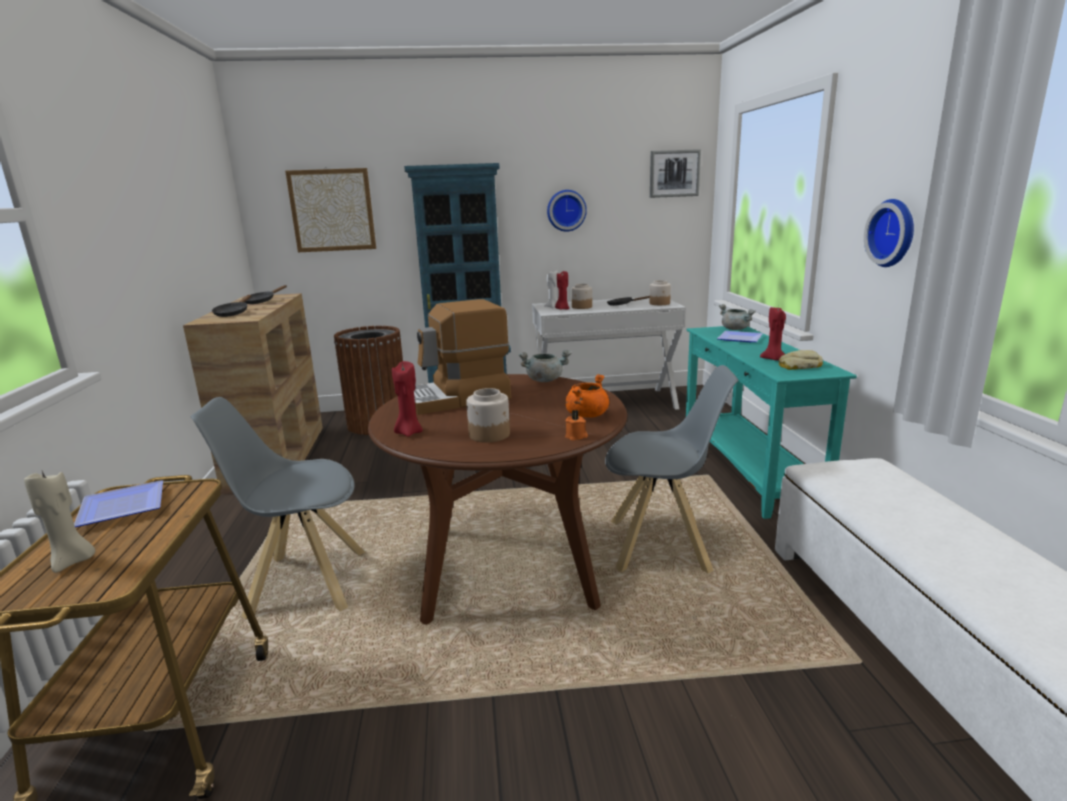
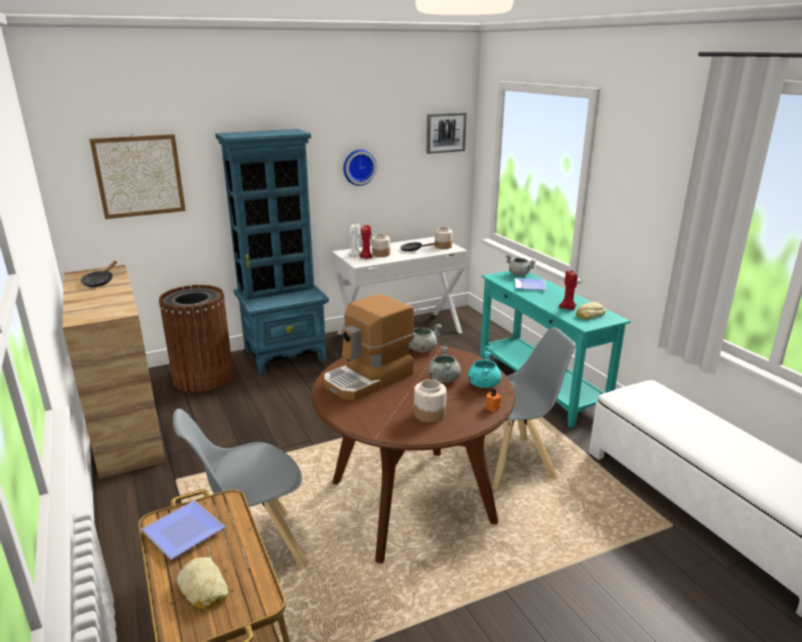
camera: 20 degrees left, 5 degrees up
(73, 562) = (203, 589): beige candle -> bread
(233, 313) = (94, 304): black frying pan -> none
(408, 432) = (365, 420): red candle -> none
(542, 406) = (443, 379): none -> grey cooking pot
(586, 415) = (483, 384): orange cooking pot -> turquoise cooking pot
(894, 233) = (651, 219): wall clock -> none

